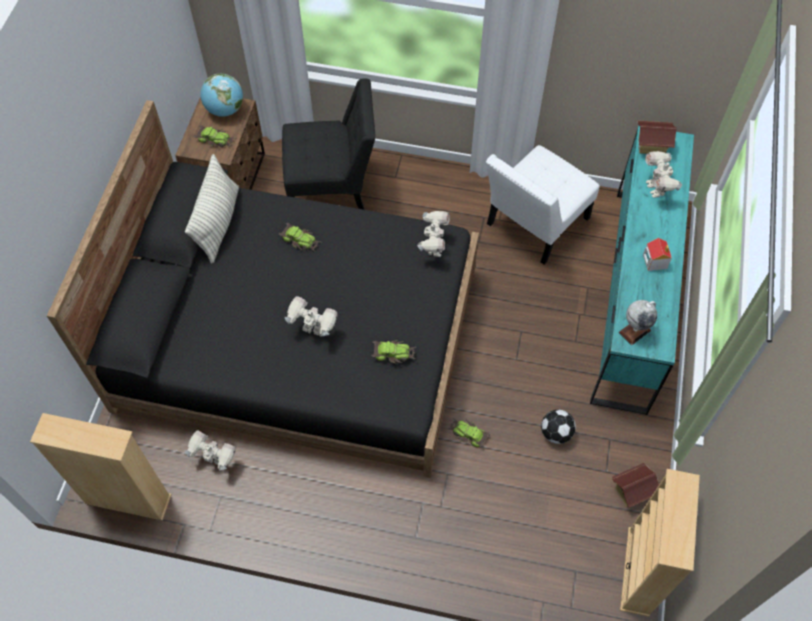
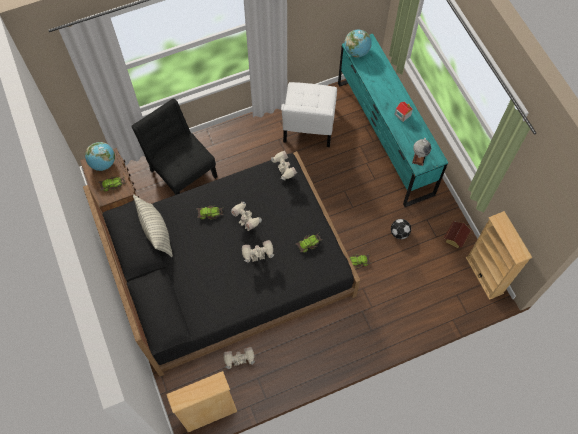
camera: 35 degrees left, 5 degrees up
(332, 186) = (181, 170): black chair -> black chair turned 90 degrees counterclockwise
(651, 146) = (357, 52): toy house -> globe
(656, 189) = (375, 74): toy robot -> toy robot (247, 223)

